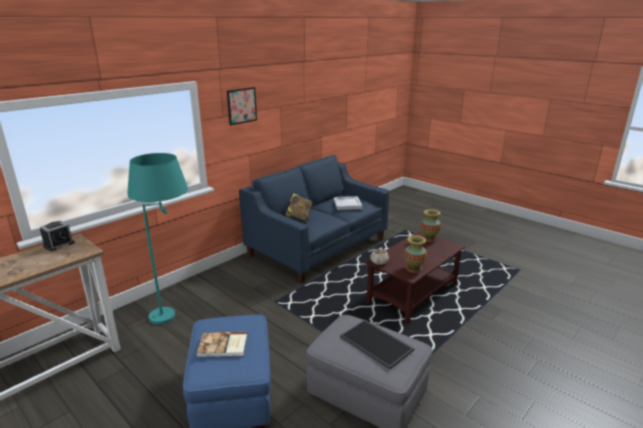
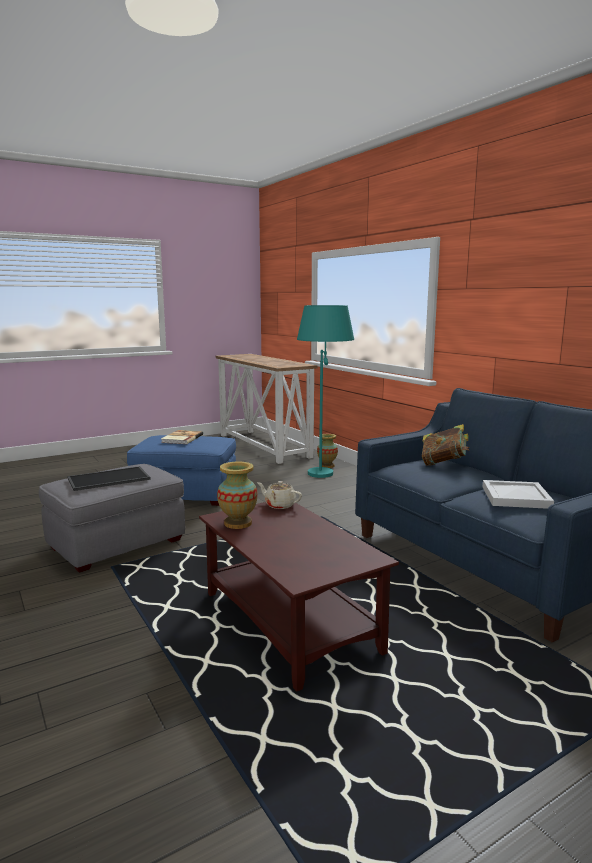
camera: 105 degrees right, 10 degrees down
(59, 244) = (298, 363): alarm clock -> none
(241, 106) = (492, 275): picture -> none
(429, 239) = (349, 561): vase -> vase (327, 466)

